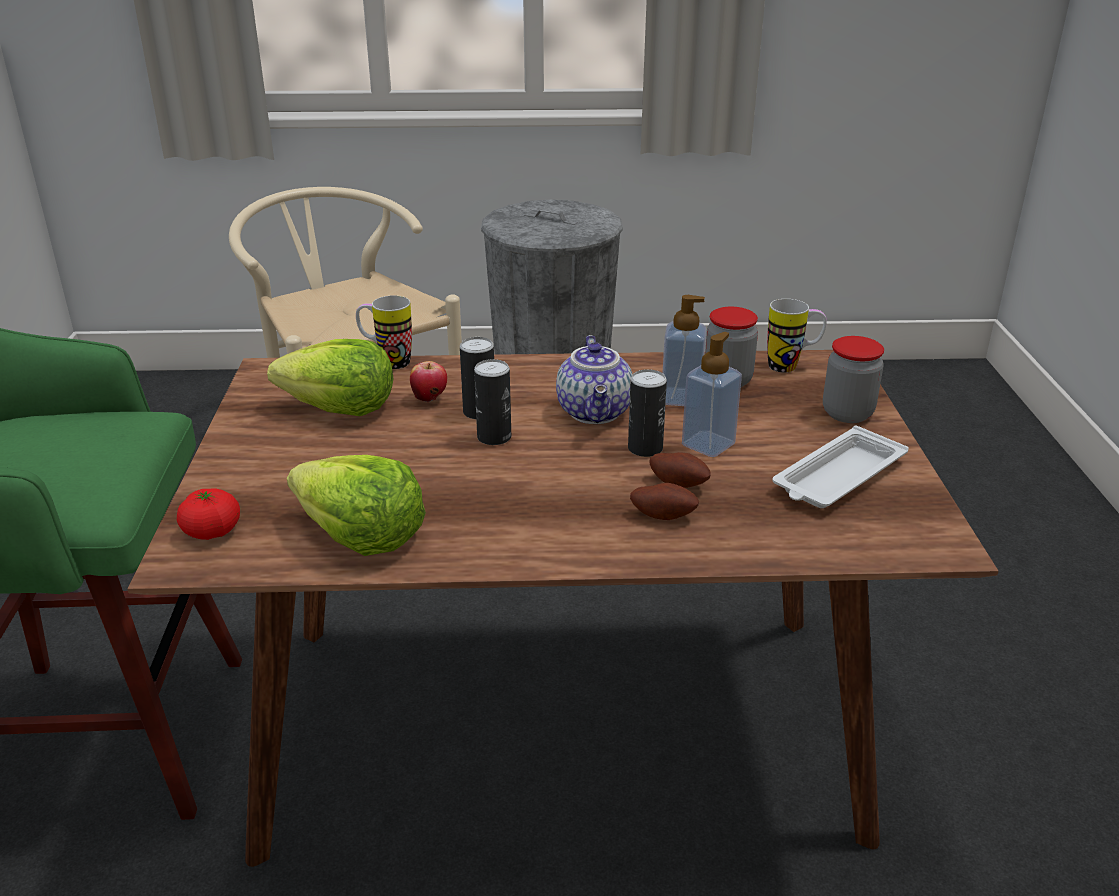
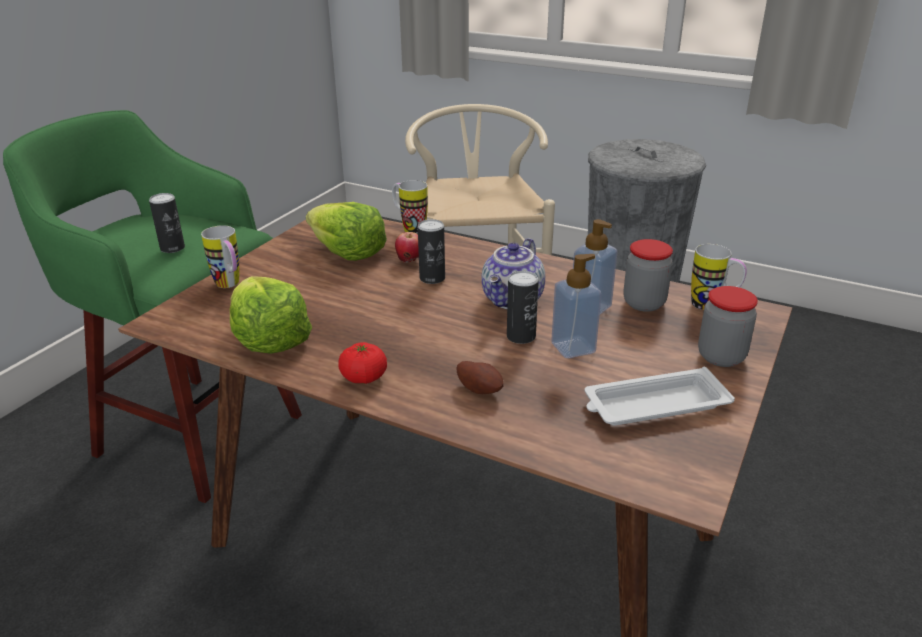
camera: 30 degrees right, 0 degrees up
(212, 531) = (194, 309): tomato -> tomato (364, 377)
(228, 489) = (230, 286): none -> mug
(494, 437) = (423, 298): can -> can (172, 248)
(679, 483) = (518, 369): potato -> none

